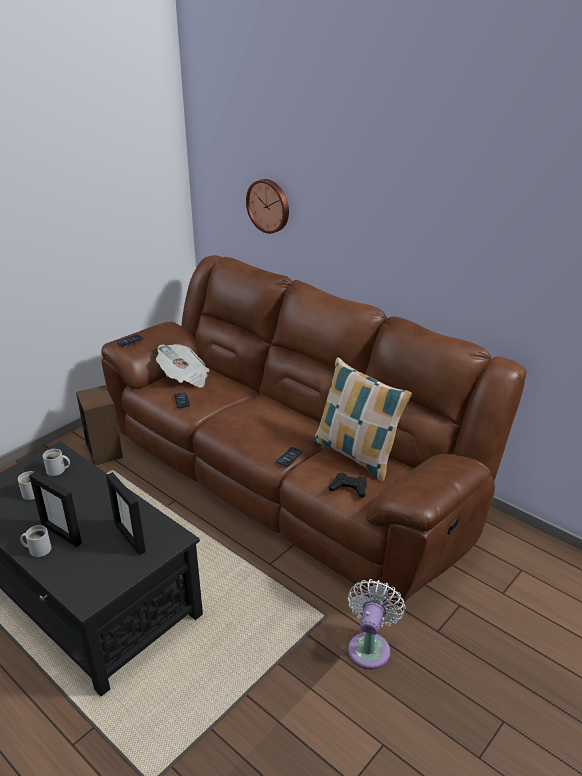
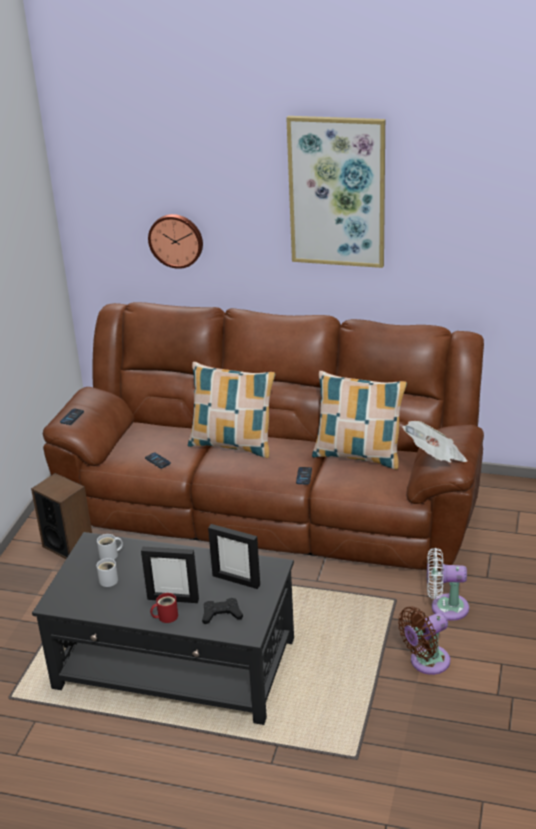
camera: 25 degrees left, 0 degrees up
(38, 549) = (166, 616): white mug -> red mug
(184, 377) = (138, 439): newspaper -> newspaper (434, 457)
(255, 407) = (233, 445): none -> pillow
(305, 702) = (426, 662): none -> brown fan
(349, 488) = (375, 483): black game controller -> black game controller (221, 614)
(370, 646) = (445, 607): white fan -> white fan turned 75 degrees counterclockwise
(406, 177) = (337, 192): none -> picture

